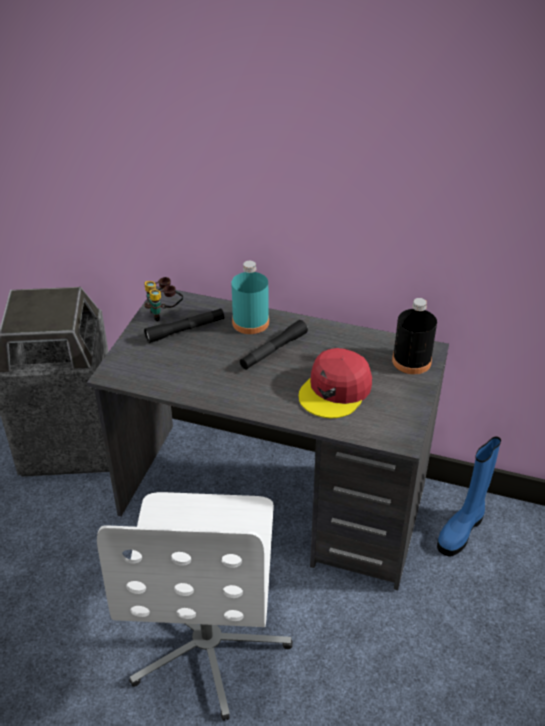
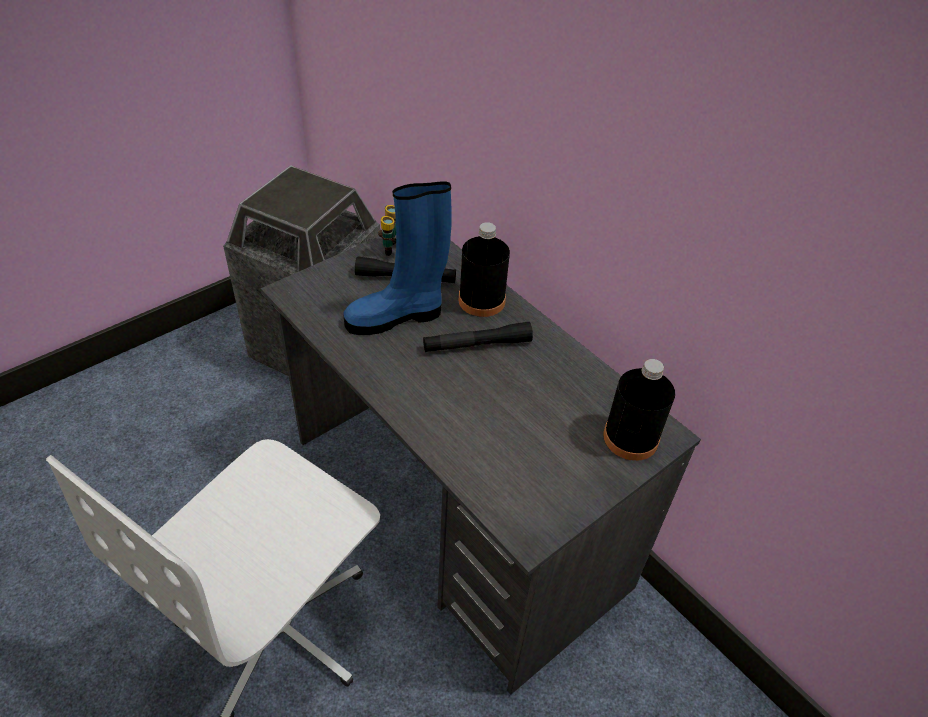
camera: 30 degrees right, 5 degrees up
(250, 322) = (481, 300): turquoise bottle -> black bottle
(336, 390) = (504, 428): red cap -> none
(461, 530) = (641, 668): blue boot -> blue boot (396, 317)

